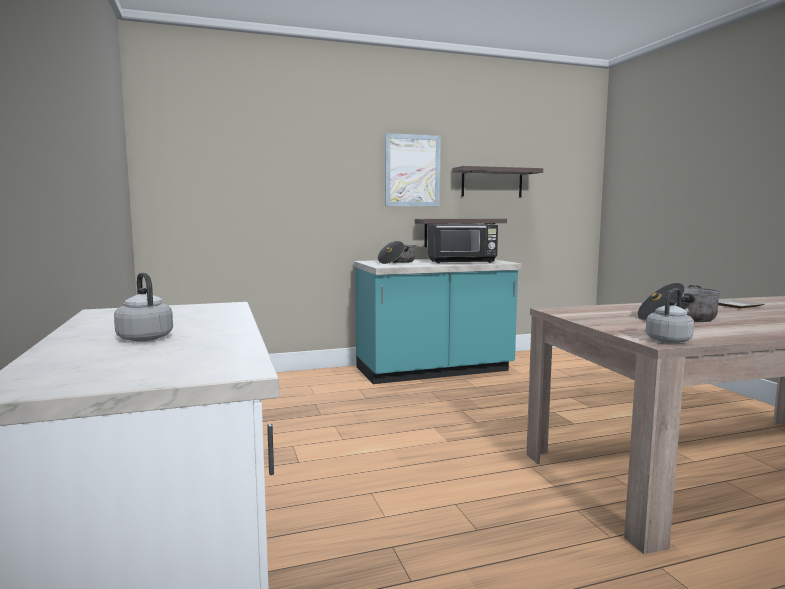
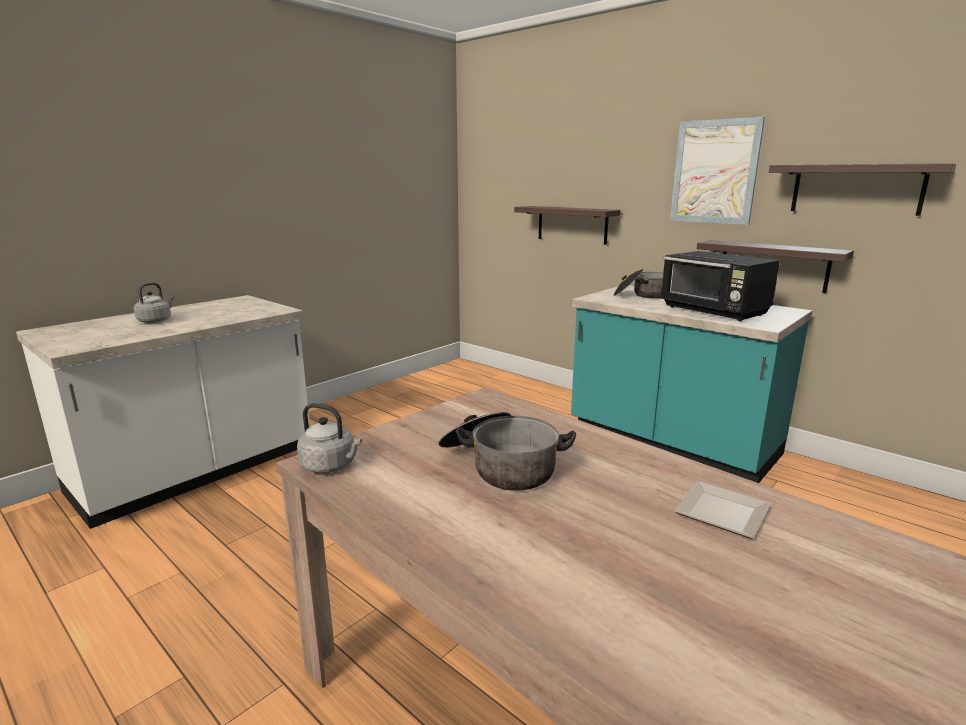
camera: 60 degrees right, 10 degrees up
(294, 214) = (572, 224): none -> shelf

